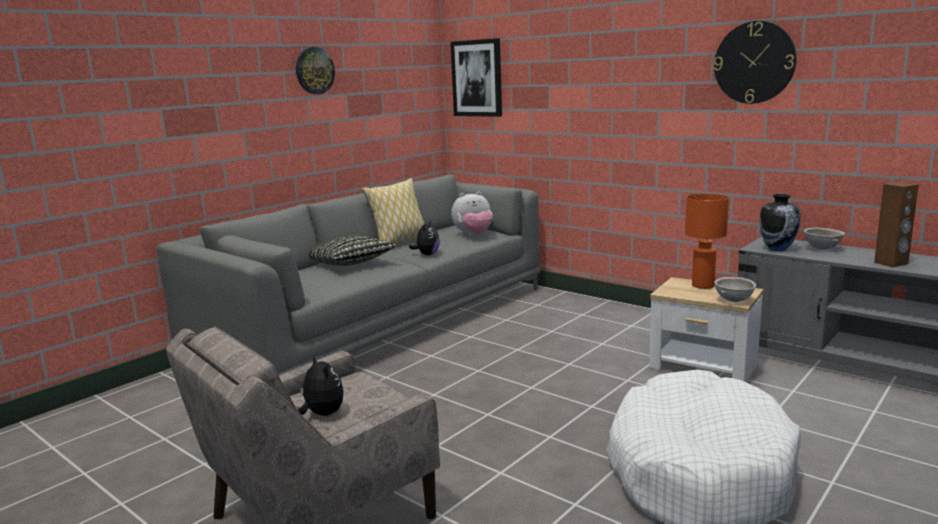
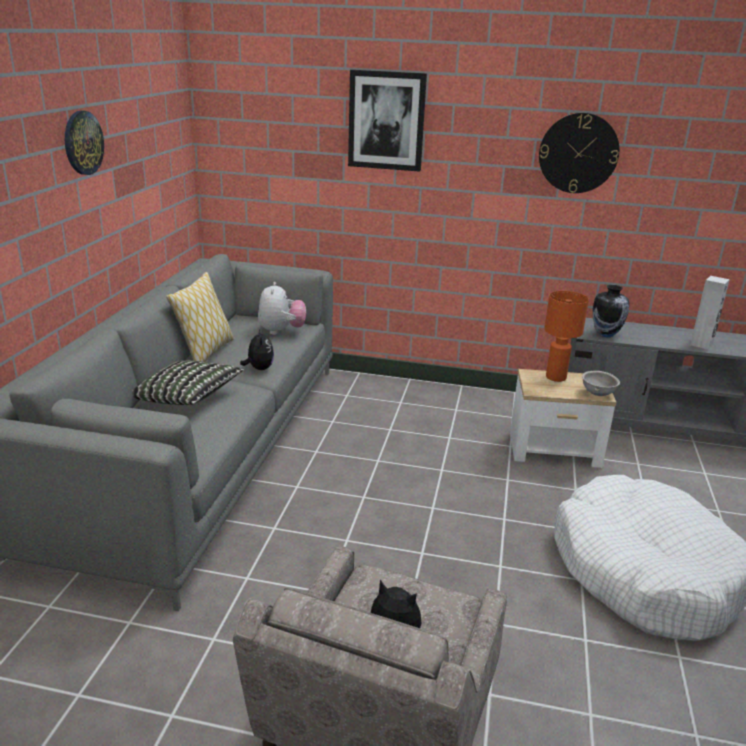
camera: 30 degrees left, 10 degrees up
(473, 235) = (281, 331): plush toy -> plush toy turned 45 degrees counterclockwise
(477, 78) = (246, 138): picture -> picture (386, 121)
(822, 248) = (637, 330): grey bowl -> none
(891, 263) = (701, 344): brown speaker -> white speaker

